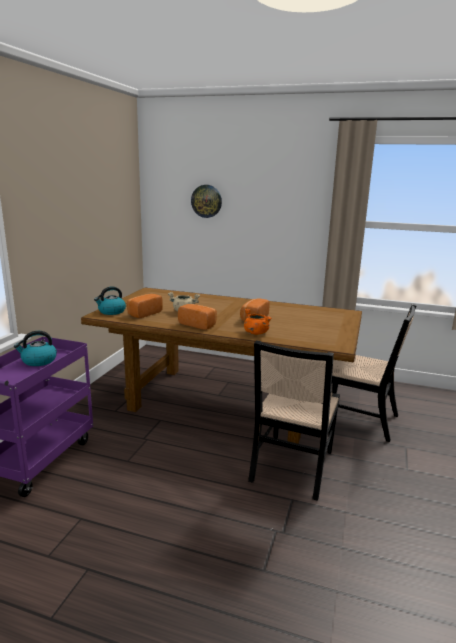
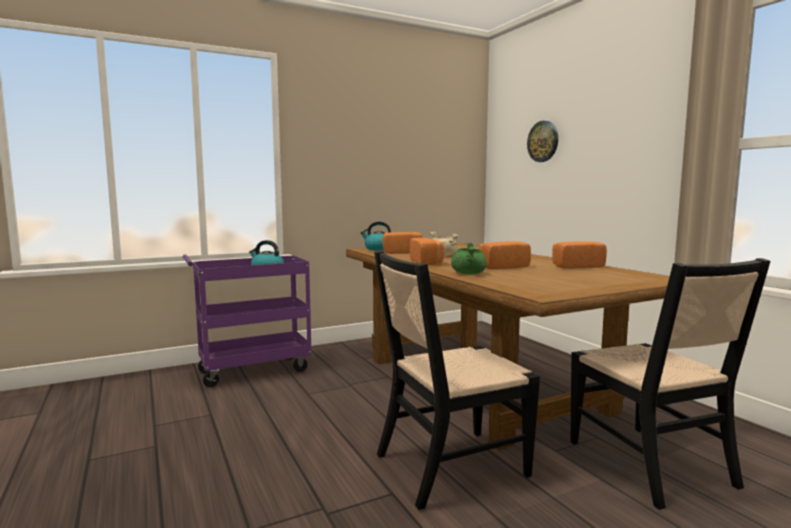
camera: 45 degrees right, 10 degrees down
(255, 333) = (468, 273): orange cooking pot -> green cooking pot
(286, 308) = (576, 266): none -> bread

